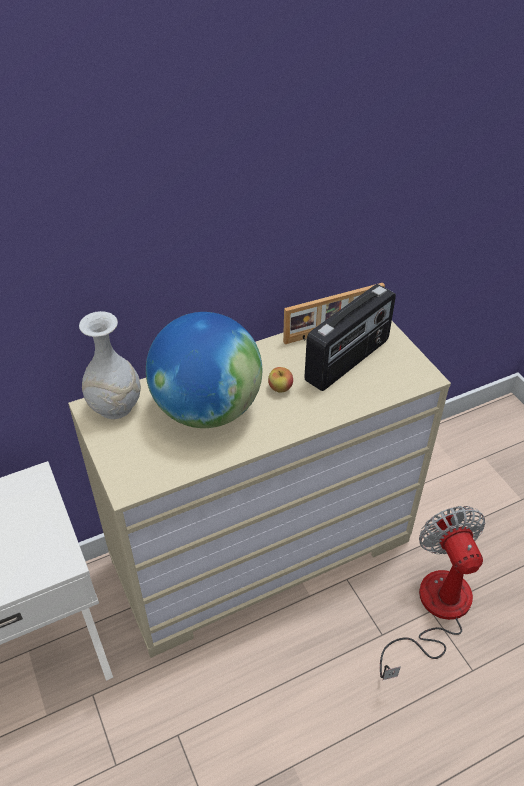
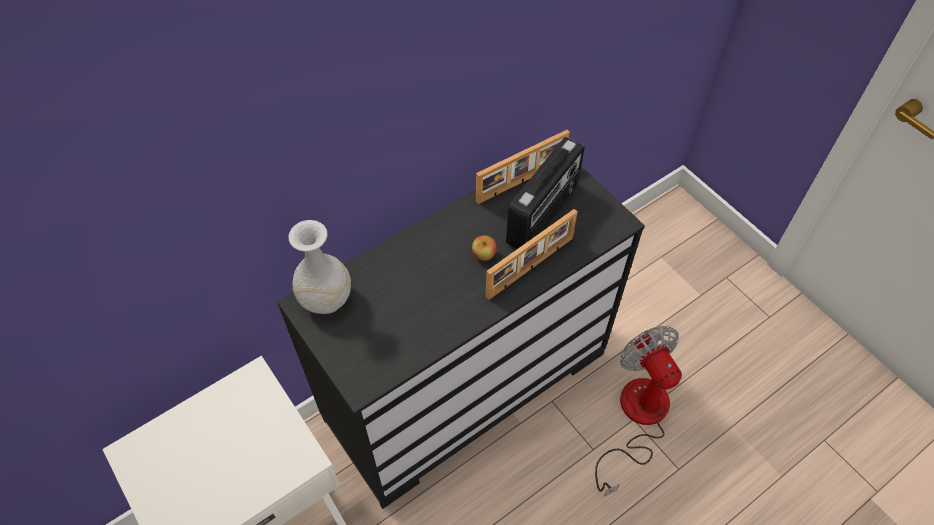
camera: 10 degrees left, 10 degrees up
(206, 409) = (417, 288): globe -> none
(261, 549) = (466, 384): beige dresser -> black dresser
(325, 406) = (531, 268): none -> picture frame

